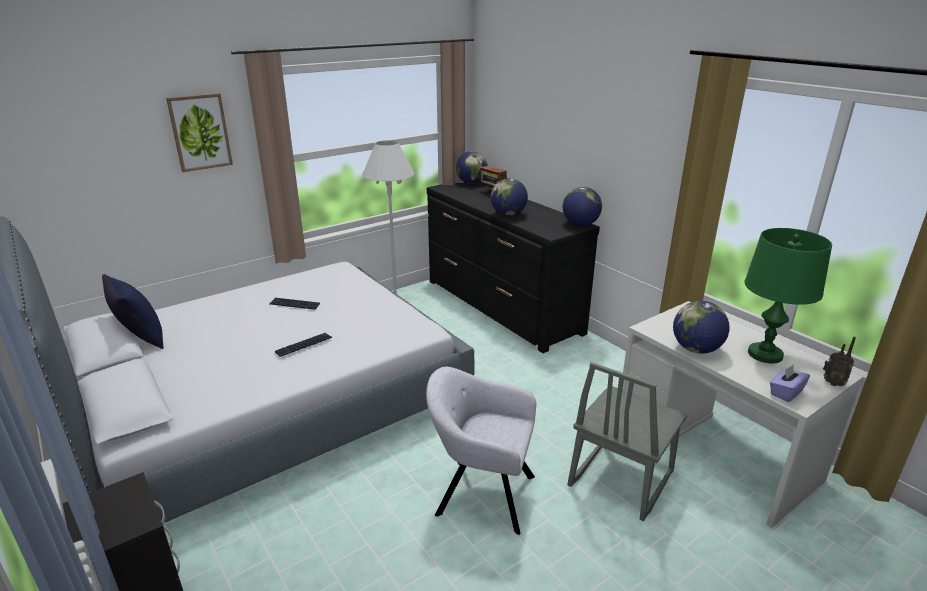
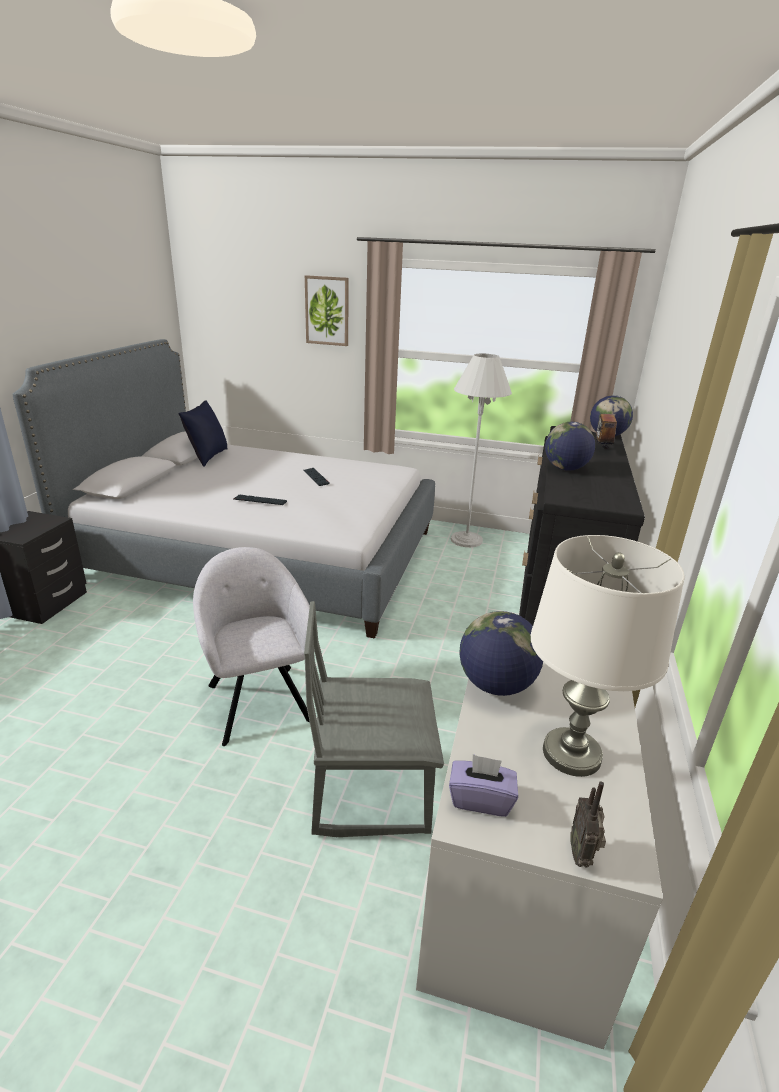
camera: 50 degrees right, 0 degrees up
(580, 225) = (622, 505): globe -> none
(765, 354) = (571, 754): green table lamp -> white table lamp

